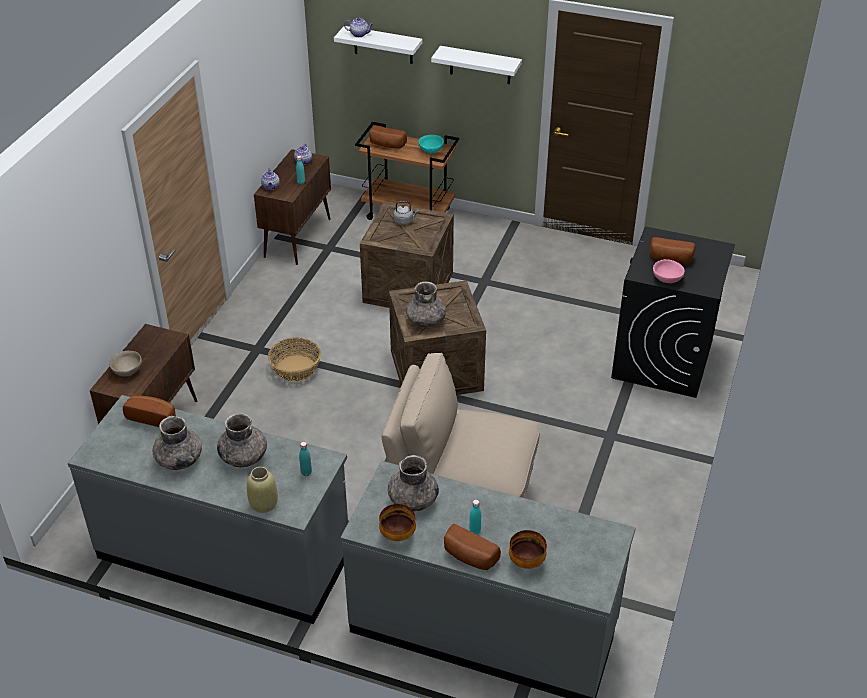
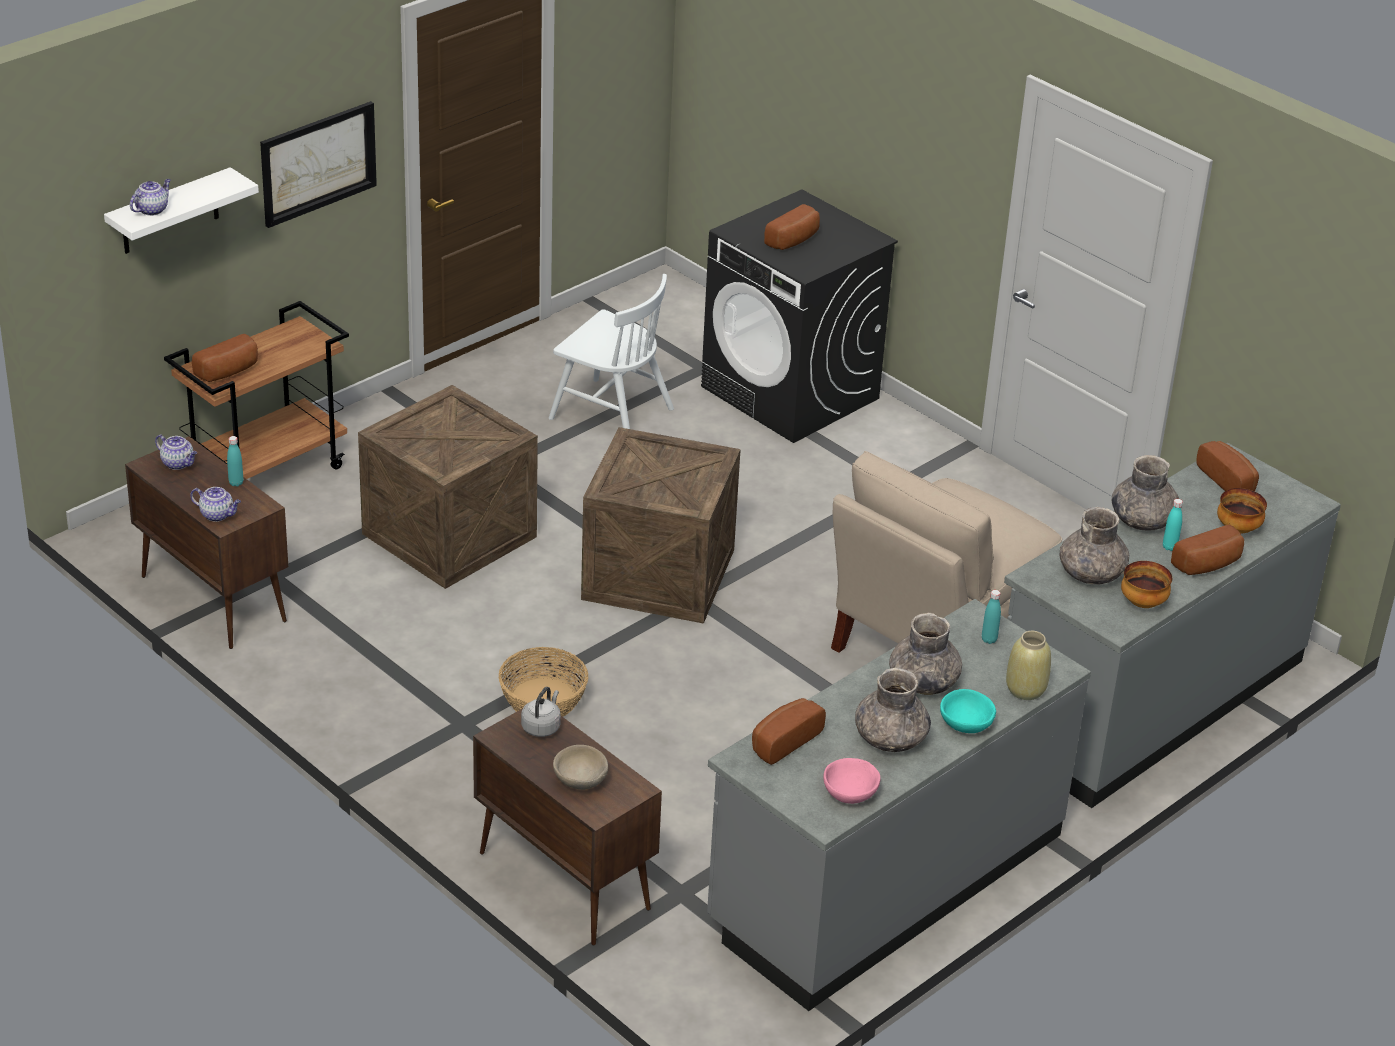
camera: 65 degrees left, 5 degrees down
(404, 221) = (426, 430): grey kettle -> grey kettle (542, 726)
(426, 320) = (677, 488): grey vase -> grey vase (1142, 520)
(430, 150) = (289, 340): turquoise bowl -> turquoise bowl (965, 725)
(480, 65) = (318, 163): white shelf -> picture
(570, 300) = (611, 413): none -> white chair
(585, 541) = (1229, 480): none -> bread
(666, 279) = (831, 257): pink bowl -> pink bowl (850, 795)

